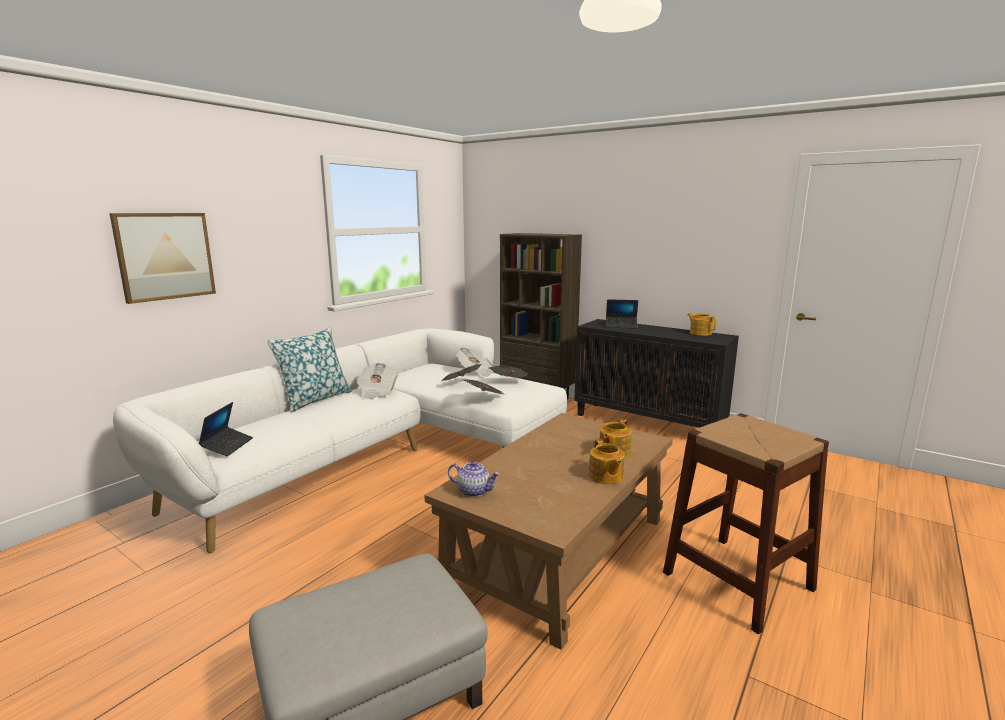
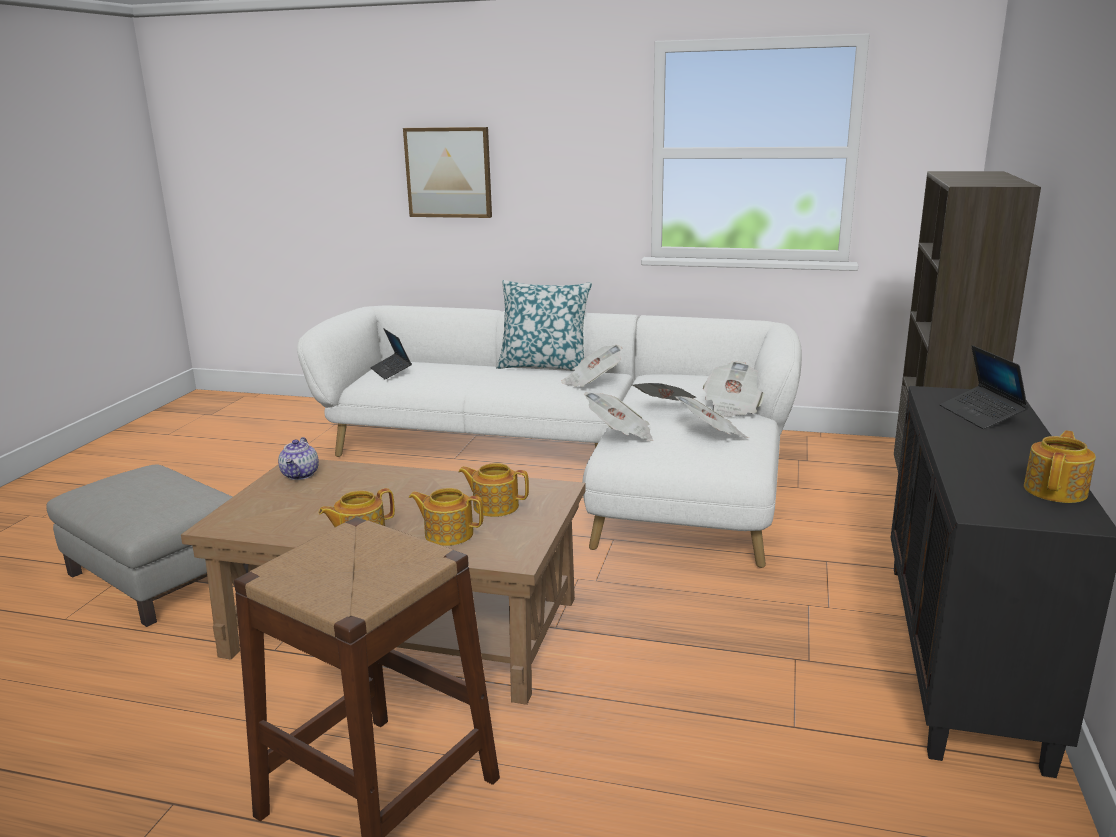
camera: 70 degrees right, 5 degrees up
(227, 446) = (391, 371): laptop -> laptop turned 75 degrees clockwise
(581, 436) = (495, 506): none -> teapot

